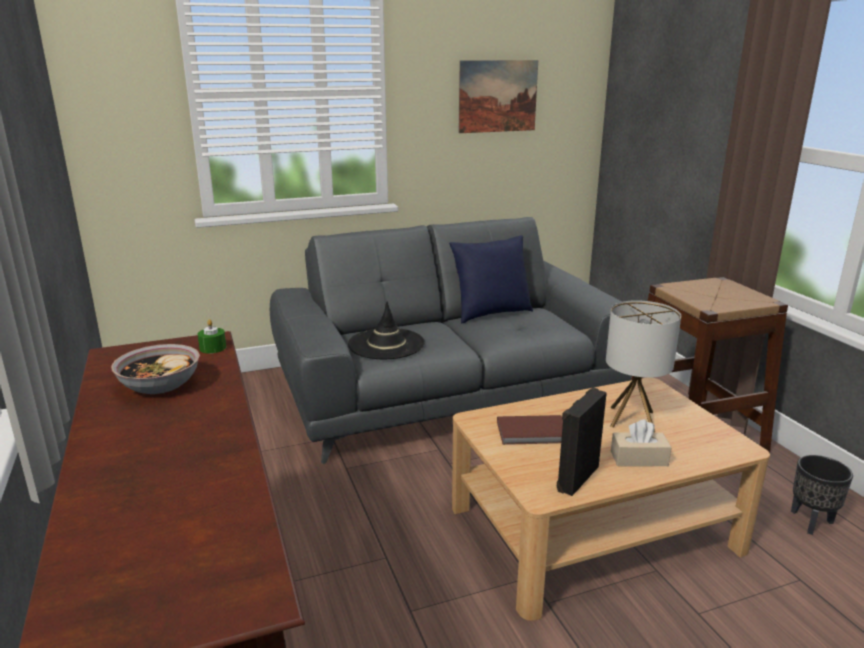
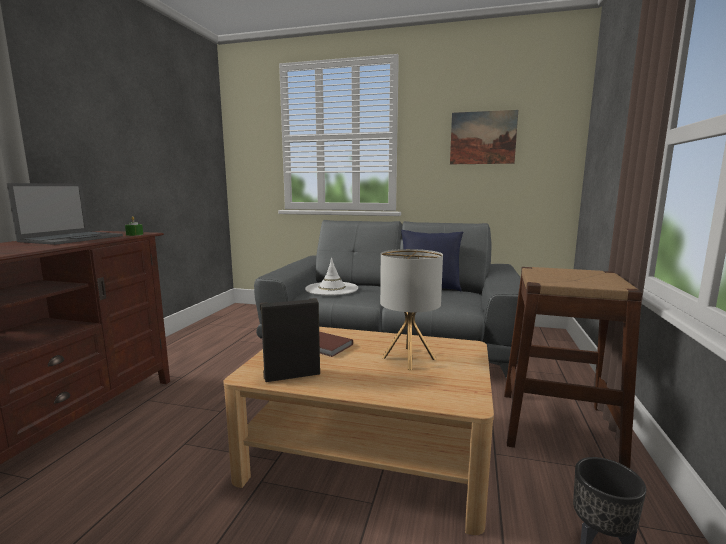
camera: 35 degrees right, 10 degrees down
(160, 385) = (73, 238): bowl -> laptop
(386, 344) = (331, 289): black hat -> white hat
(639, 458) = (361, 380): beige tissue box -> none

